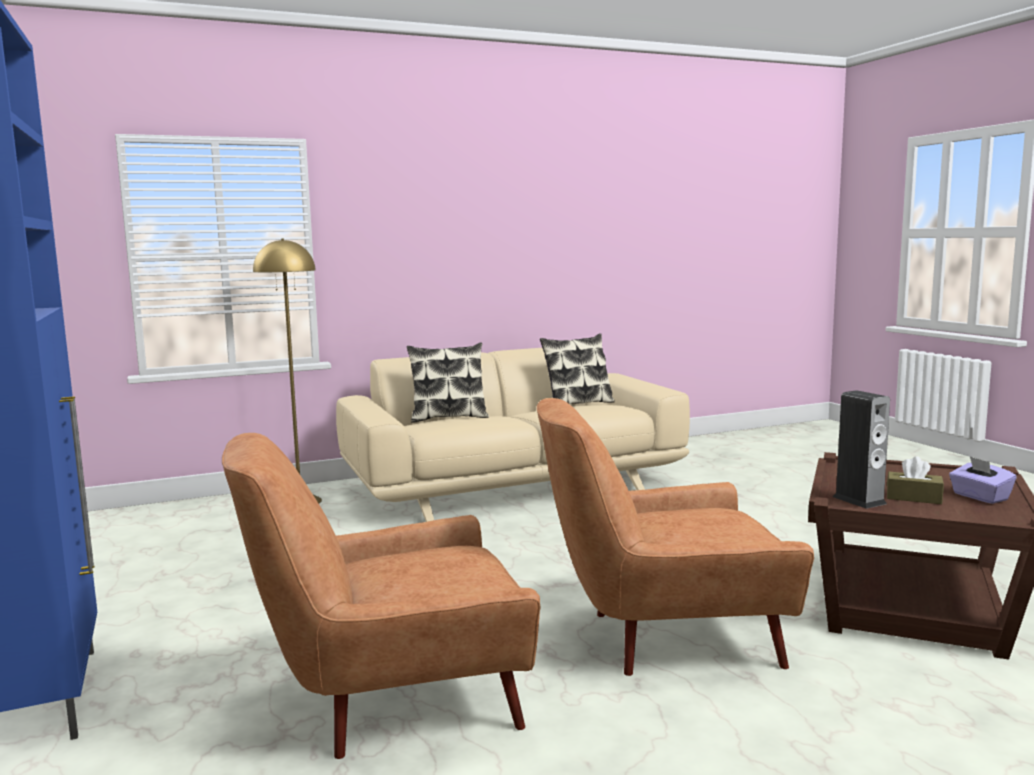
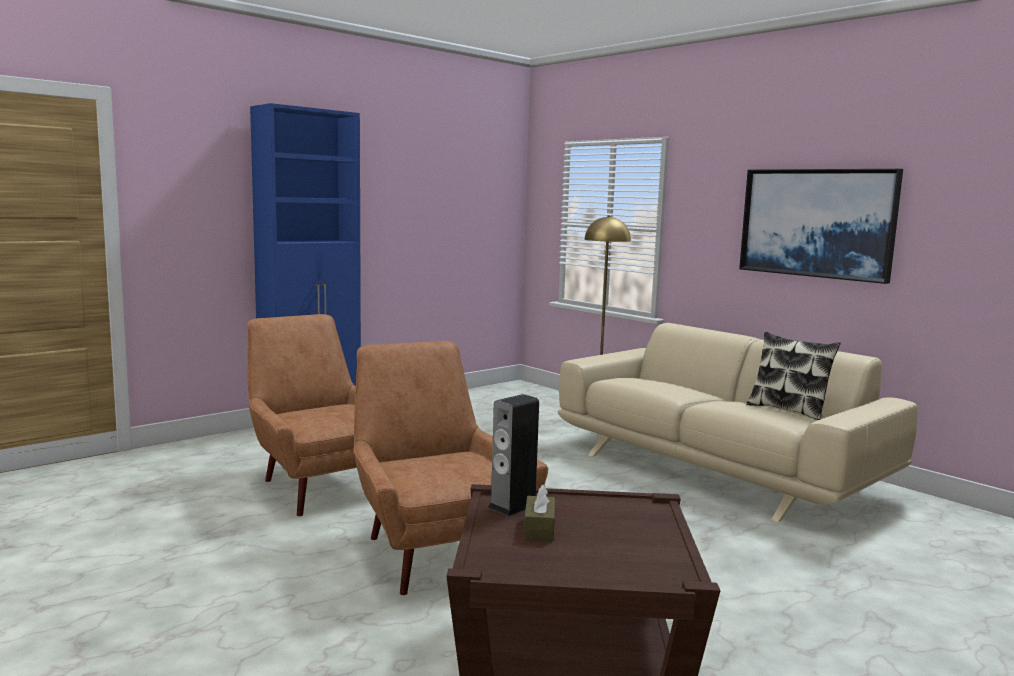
camera: 70 degrees right, 0 degrees up
(448, 417) = (664, 381): pillow -> none
(496, 234) = (816, 223): none -> picture
(979, 497) = (566, 560): purple tissue box -> none

